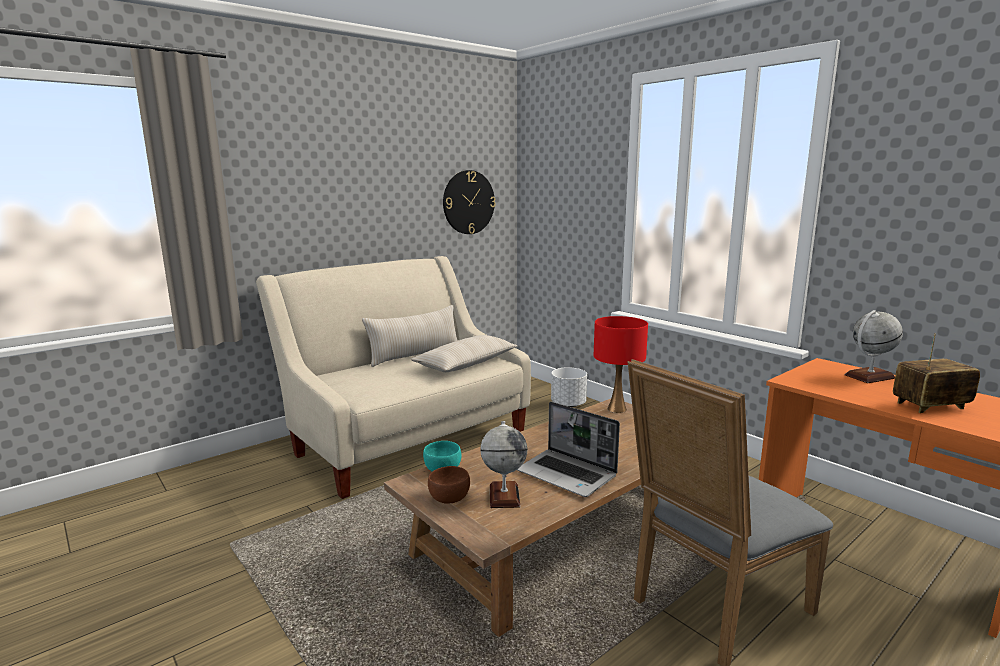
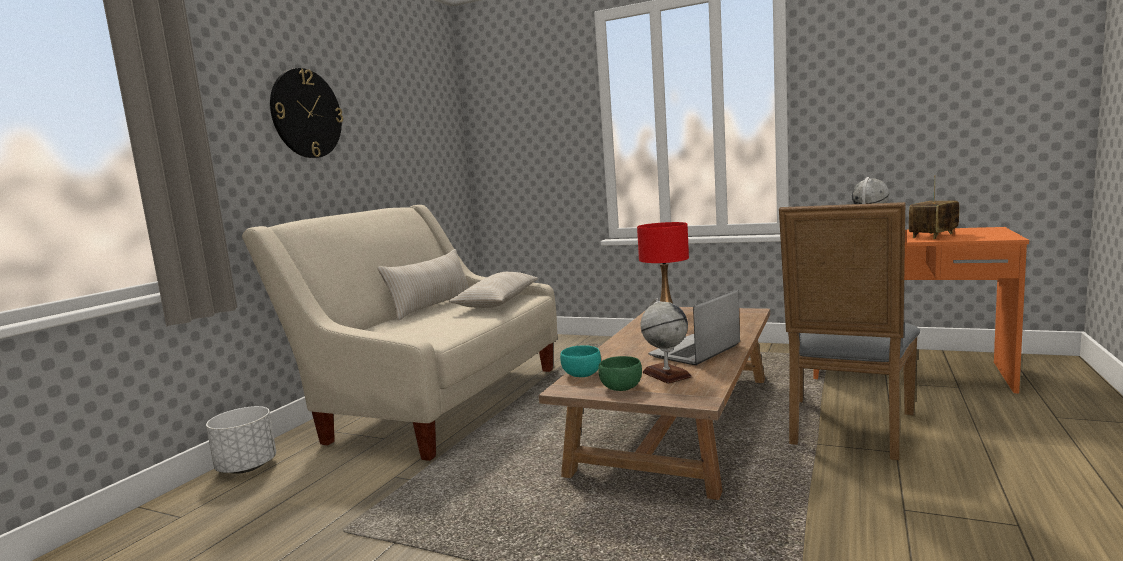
camera: 25 degrees left, 5 degrees down
(449, 498) = (620, 387): brown bowl -> green bowl
(468, 202) = (429, 148): wall clock -> wall clock (306, 114)
(568, 404) = (569, 343): white planter -> white planter (247, 467)
(568, 474) = (695, 352): laptop -> laptop turned 120 degrees clockwise

